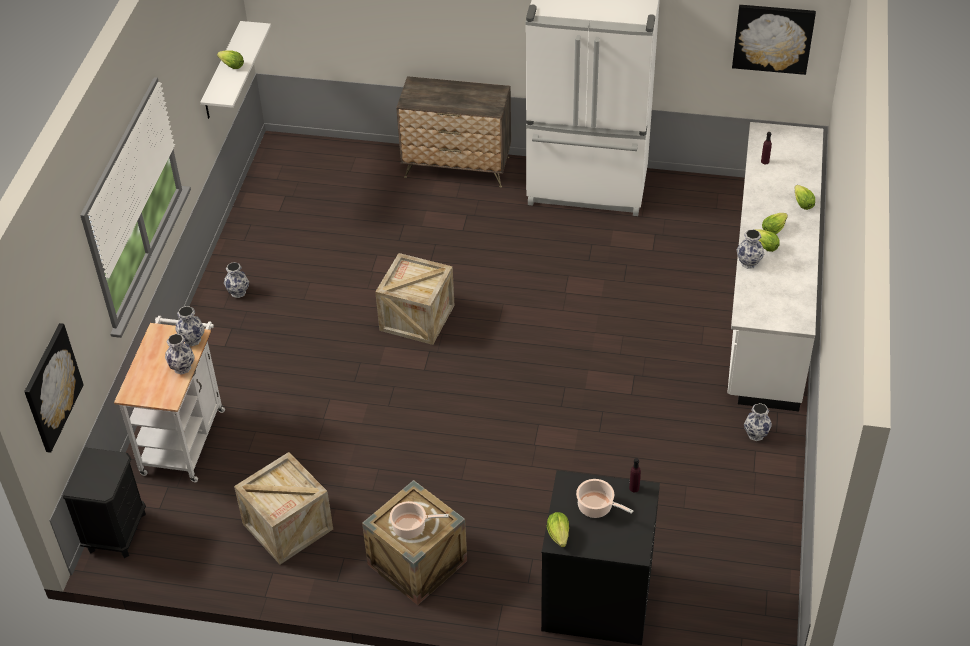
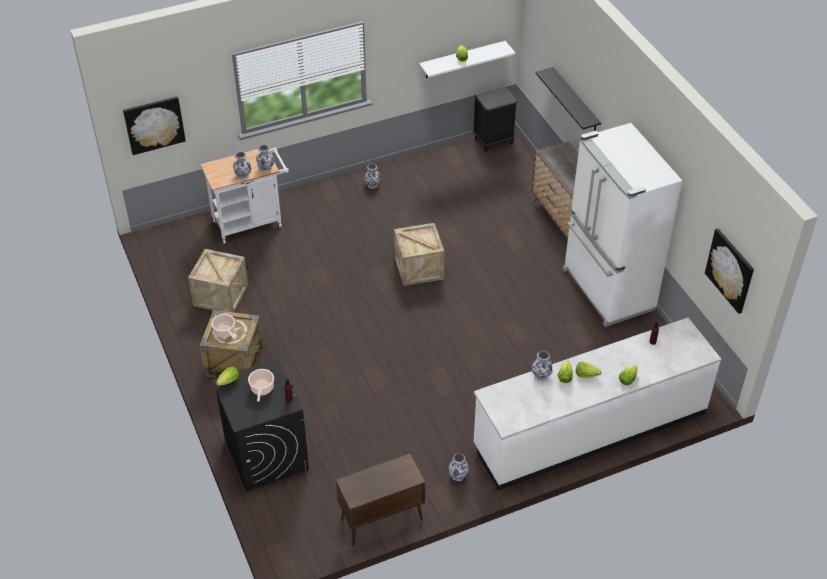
camera: 55 degrees right, 0 degrees up
(116, 531) = (170, 232): black nightstand -> black nightstand (494, 140)
(405, 21) = (575, 102): none -> black shelf
(774, 533) = (381, 521): none -> brown cabinet

